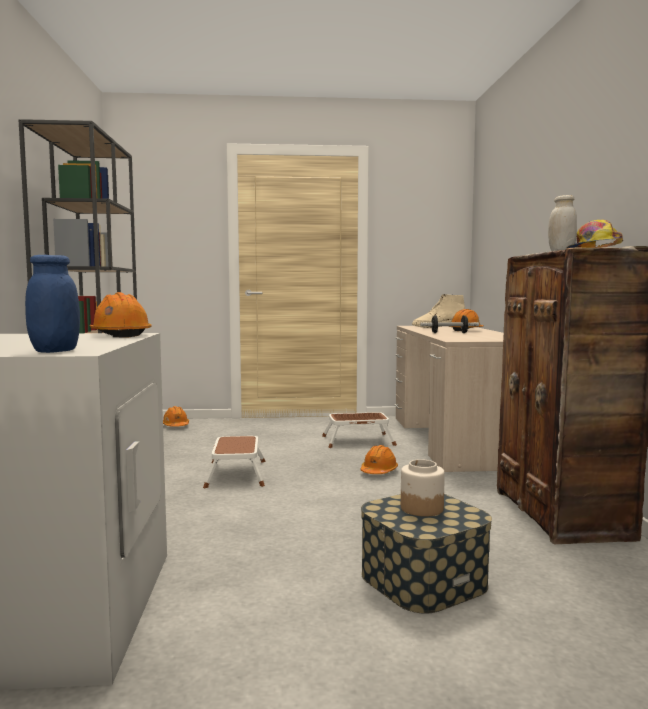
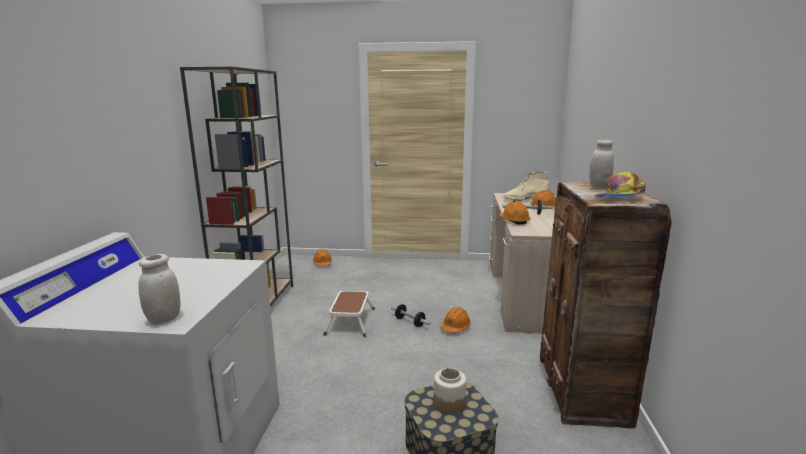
camera: 10 degrees right, 10 degrees up
(55, 351) = (164, 319): blue jar -> white jar
(120, 335) = (233, 268): orange hard hat -> orange hard hat (514, 221)
(317, 470) = (410, 322): none -> dumbbell
(358, 441) = (451, 289): brown step ladder -> none

